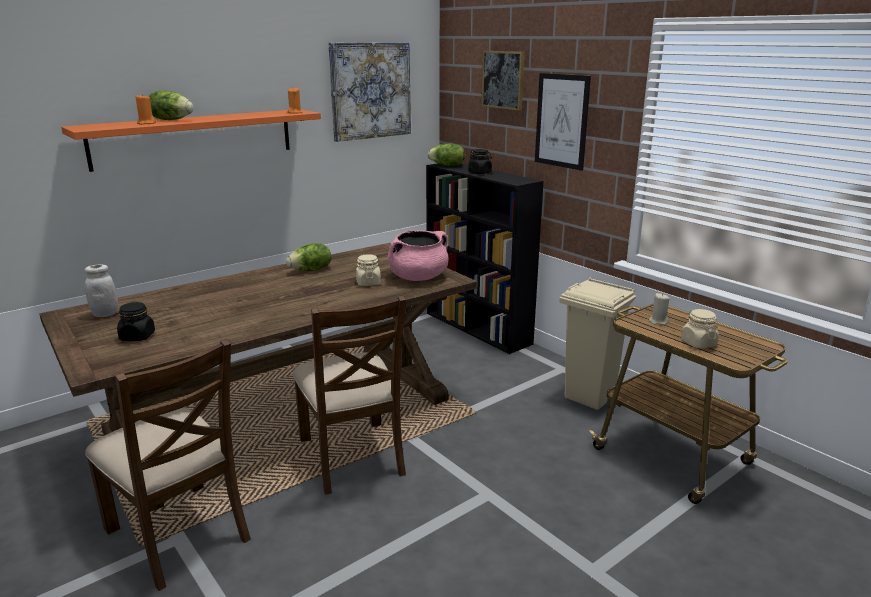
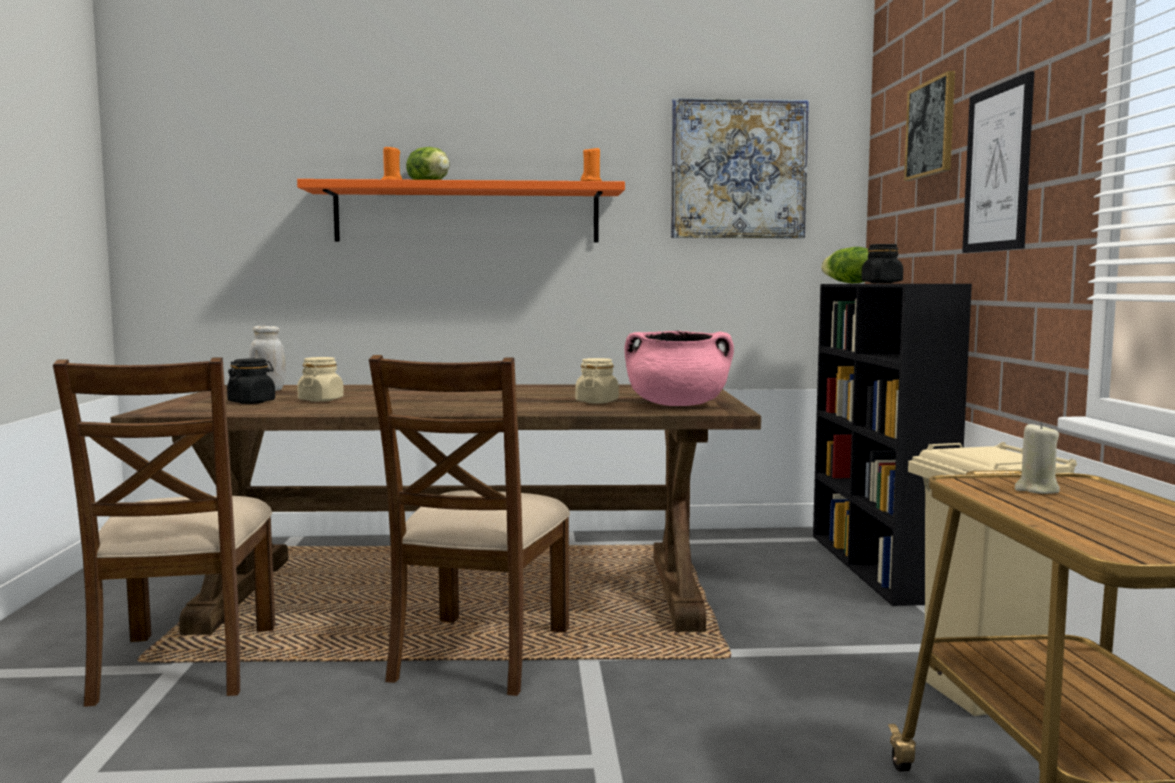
camera: 35 degrees right, 15 degrees down
(311, 270) = (554, 389): lettuce -> none
(698, 343) = (1075, 521): beige jar -> beige jar (321, 400)

